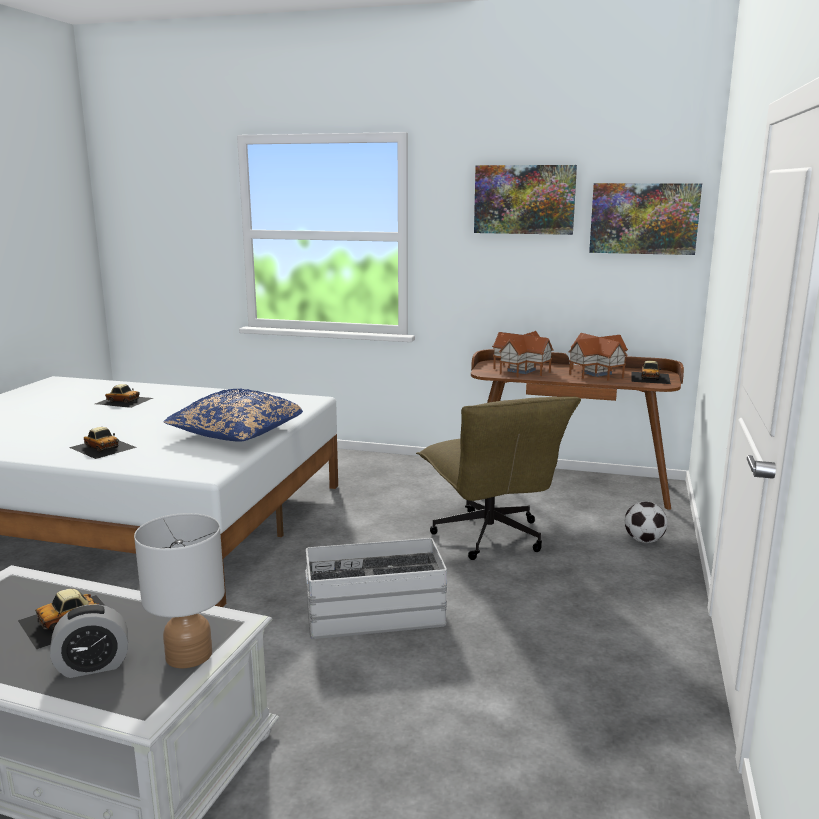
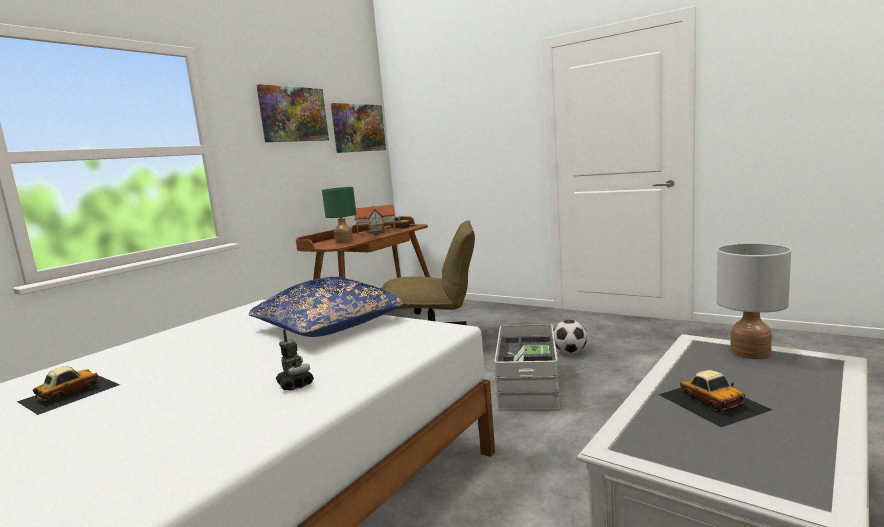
camera: 70 degrees left, 5 degrees down
(93, 666) = (786, 383): alarm clock -> none
(103, 447) = (295, 384): toy car -> toy robot
(521, 371) = (344, 241): toy house -> green table lamp
(644, 540) = (473, 310): football -> football (570, 352)

